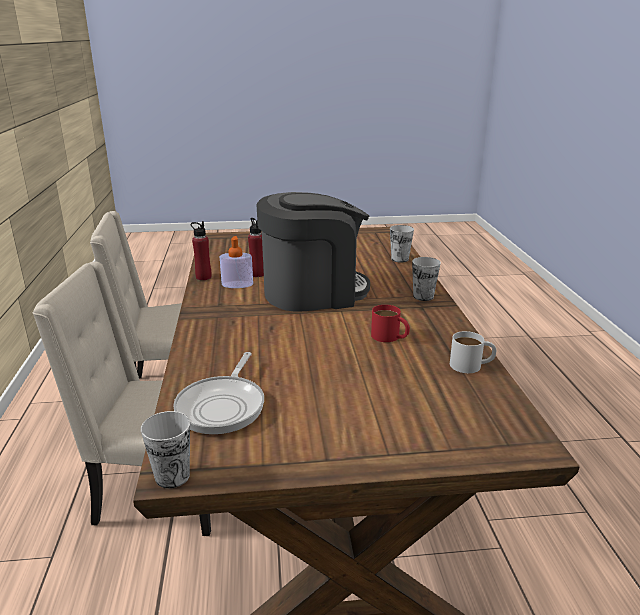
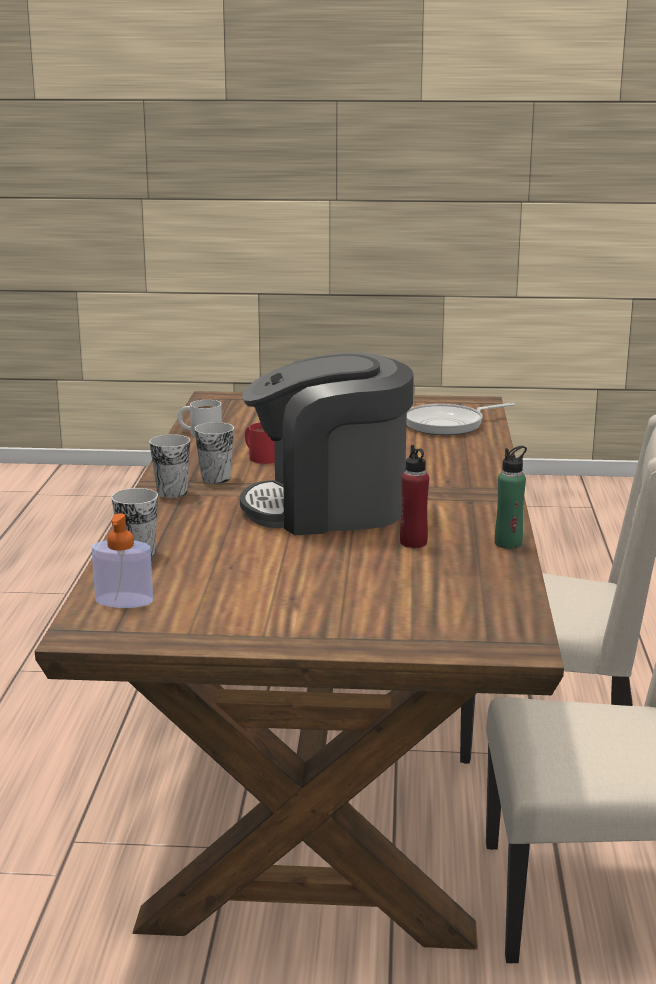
camera: 170 degrees left, 5 degrees down
(172, 476) = (478, 401): cup -> cup (215, 478)
(203, 277) = (508, 543): red bottle -> green bottle
(223, 406) = (448, 424): frying pan -> frying pan turned 135 degrees counterclockwise
(237, 284) = (447, 527): soap dispenser -> soap dispenser (124, 600)

